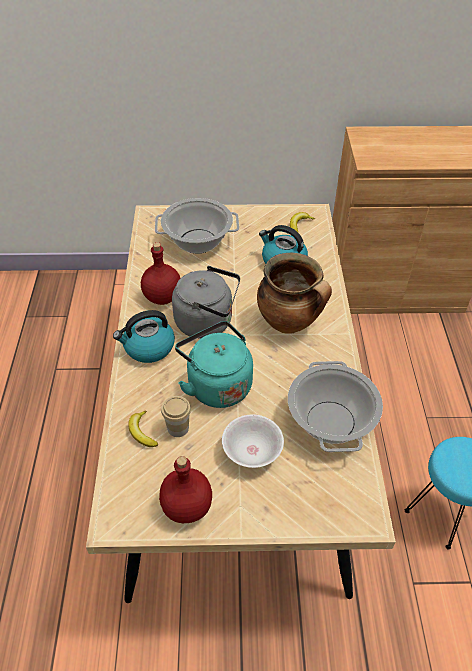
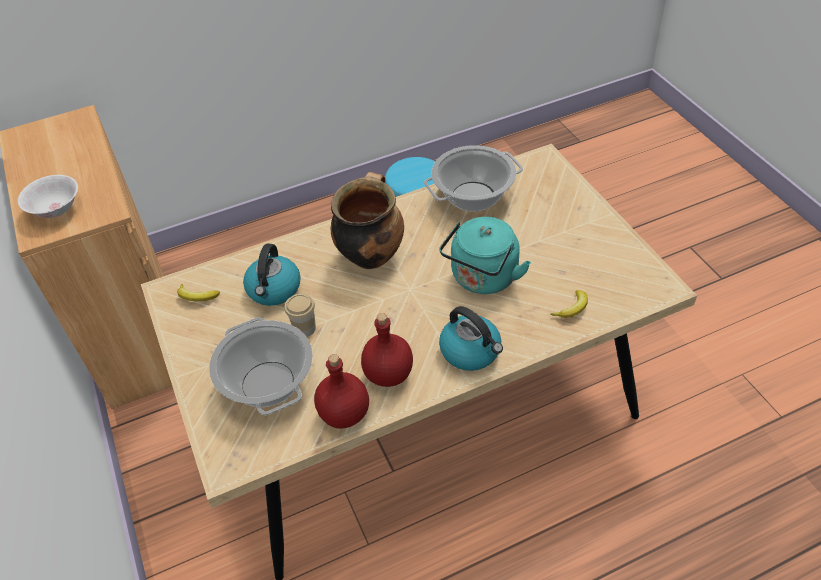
camera: 110 degrees left, 0 degrees up
(178, 428) = (549, 286): cup -> cup (304, 328)
(186, 508) = (615, 250): red bottle -> red bottle (345, 414)
(207, 322) = (405, 317): grey kettle -> none
(252, 452) = (537, 231): white bowl -> white bowl (56, 209)

